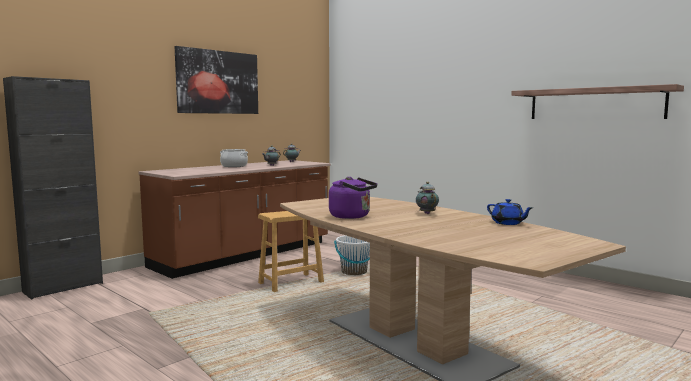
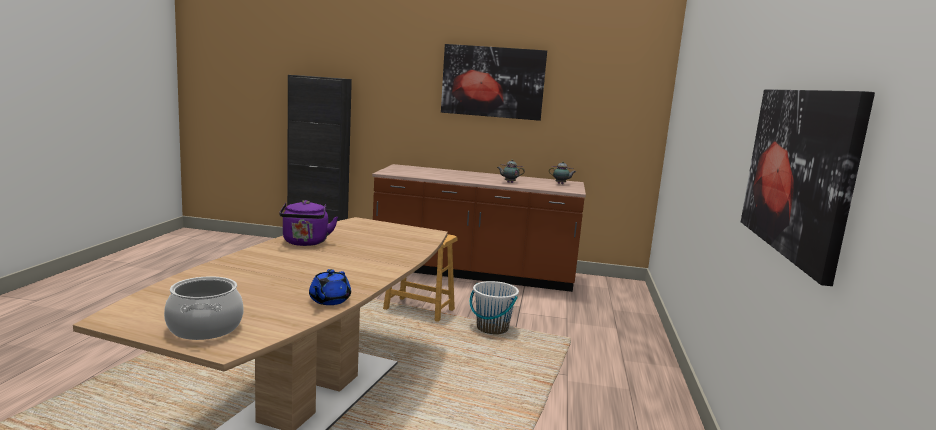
camera: 55 degrees right, 5 degrees up
(234, 166) = (479, 175): cooking pot -> cooking pot (204, 328)
(426, 213) = (356, 264): teapot -> none
(594, 104) = (797, 172): shelf -> picture

